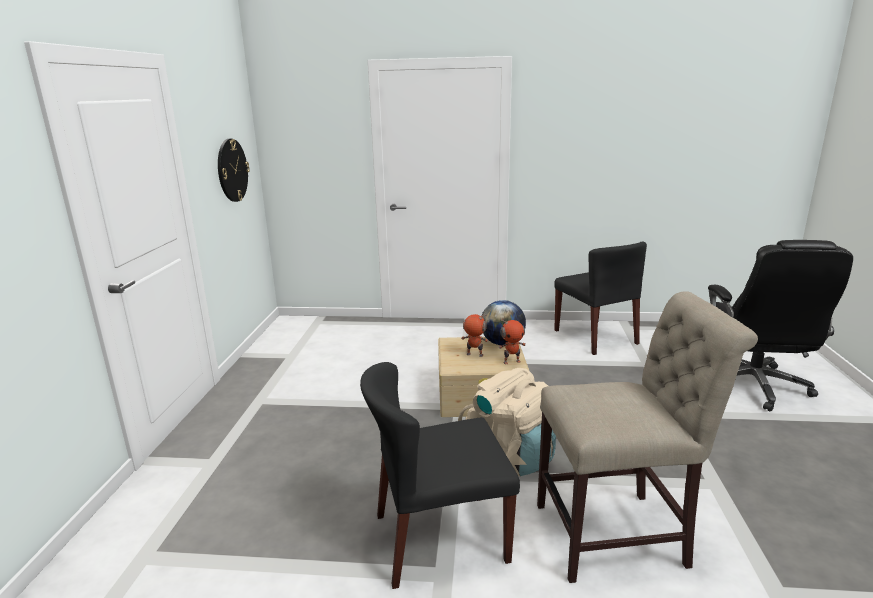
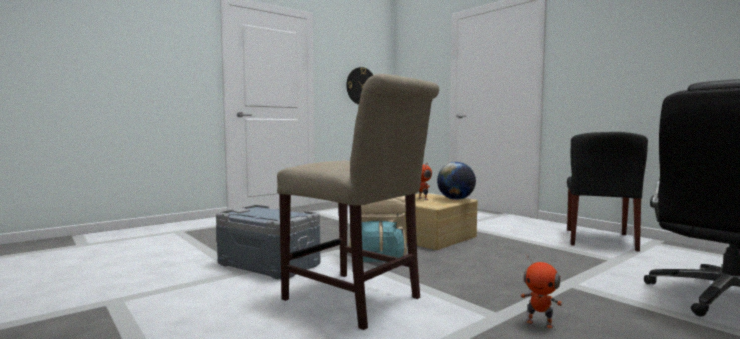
camera: 45 degrees right, 15 degrees down
(439, 538) = (269, 264): black chair -> grey storage box
(511, 361) = (438, 204): toy robot -> toy robot (540, 323)

